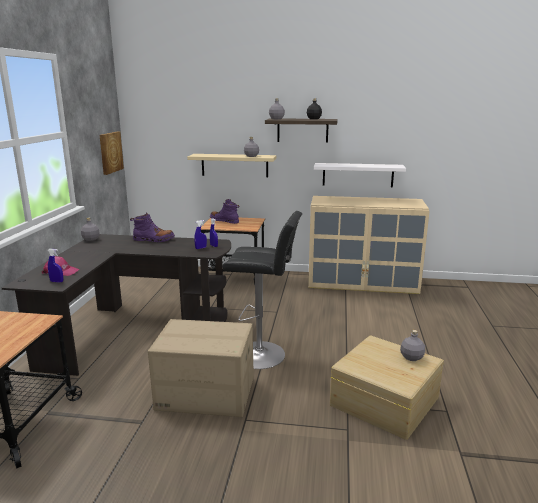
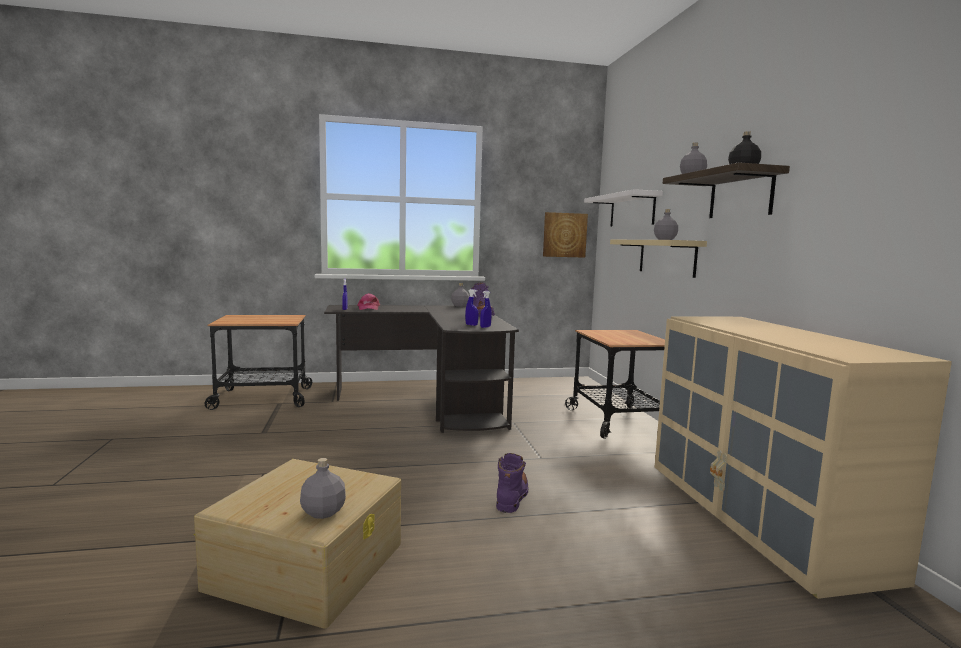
camera: 70 degrees right, 10 degrees down
(205, 394) = (312, 448): cardboard box -> none
(224, 221) = (625, 333): purple boot -> purple boot (512, 496)
(263, 355) = (410, 465): black stool -> none
(357, 175) = (814, 282): white shelf -> white shelf (632, 210)

